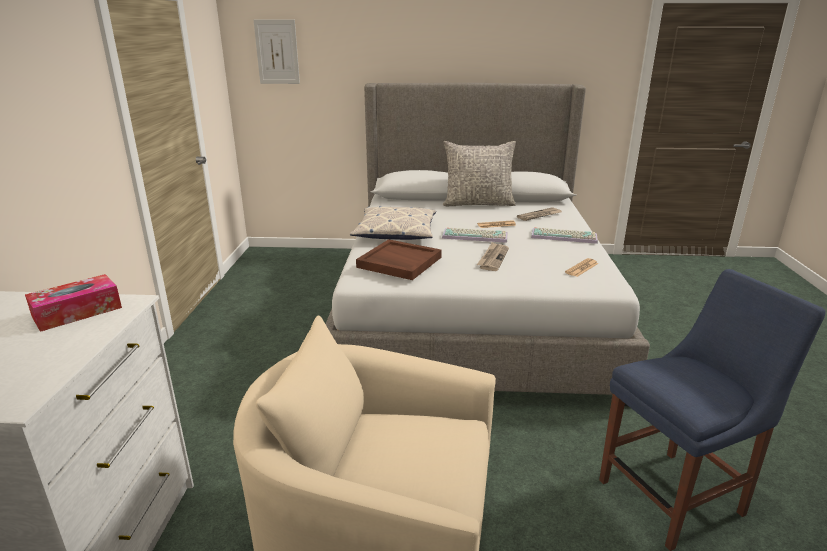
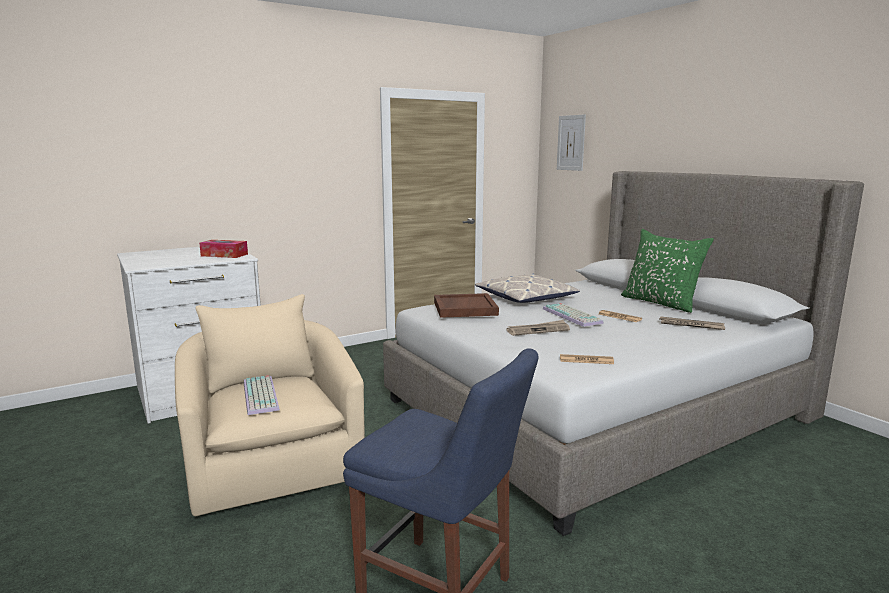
camera: 55 degrees right, 10 degrees down
(478, 203) = (661, 303): grey pillow -> green pillow
(564, 236) = (656, 342): keyboard -> keyboard (262, 396)

